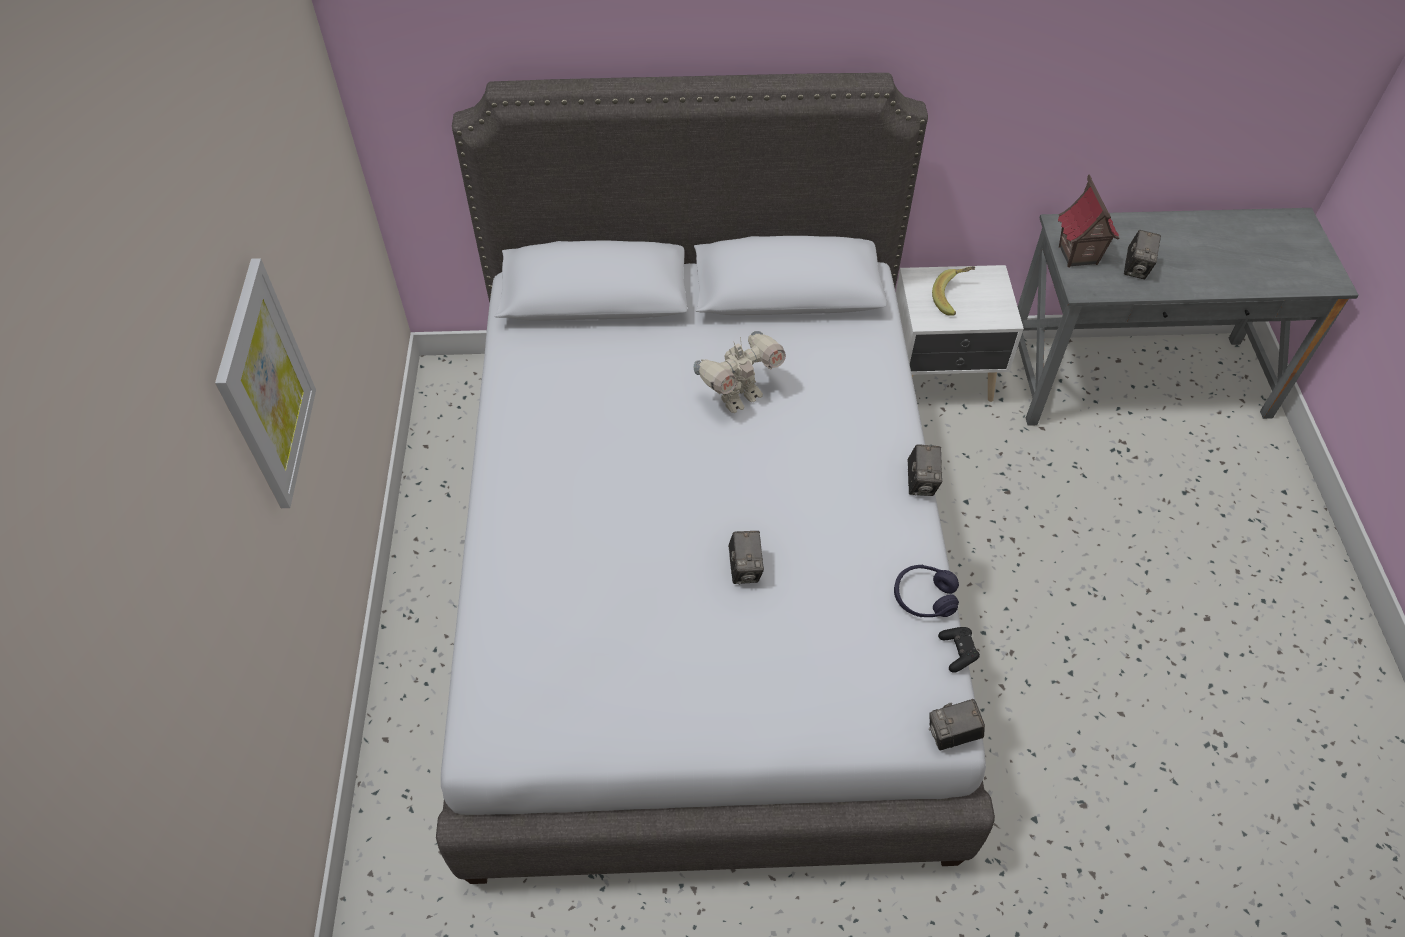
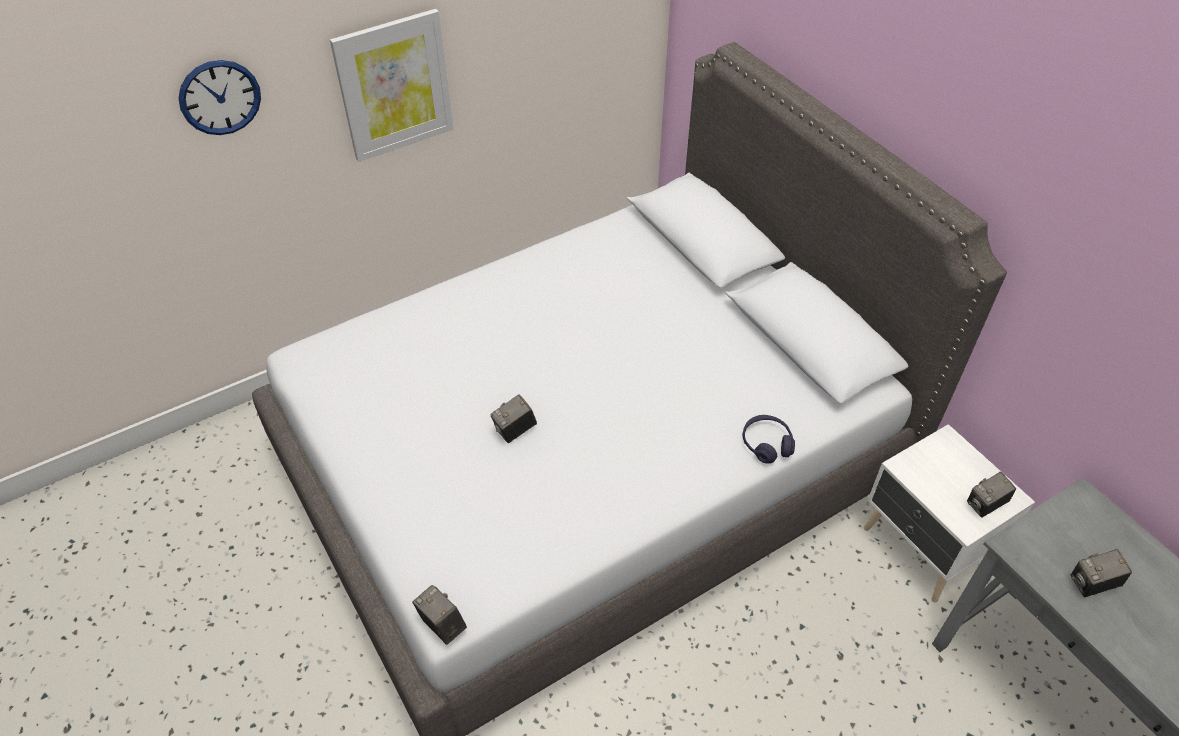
camera: 60 degrees right, 5 degrees down
(186, 559) = (220, 97): none -> wall clock
(739, 397) = (673, 359): toy robot -> none
(921, 483) = (678, 509): camera -> camera (985, 505)
(924, 597) = (562, 556): purple headphones -> purple headphones (766, 444)
(954, 298) = (950, 477): banana -> none
(958, 652) = (523, 600): black game controller -> none
(1077, 255) = (1057, 526): toy house -> none

